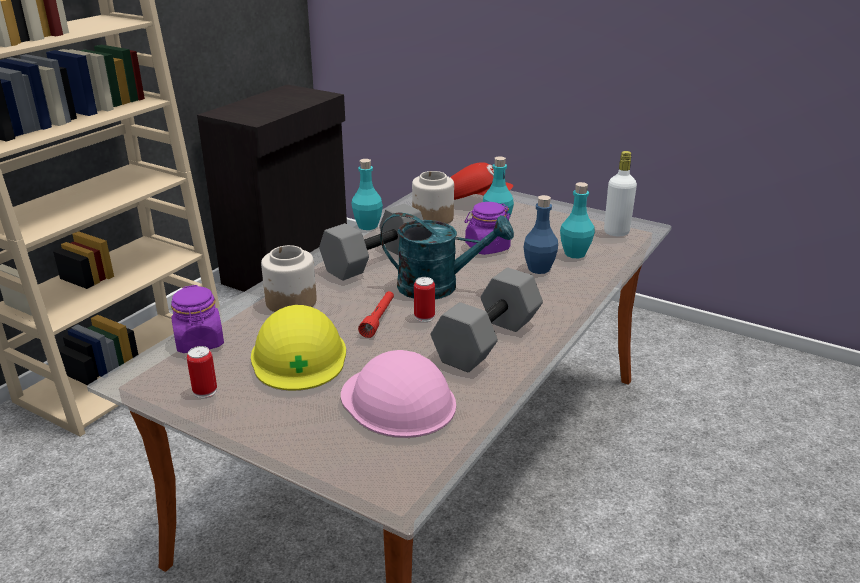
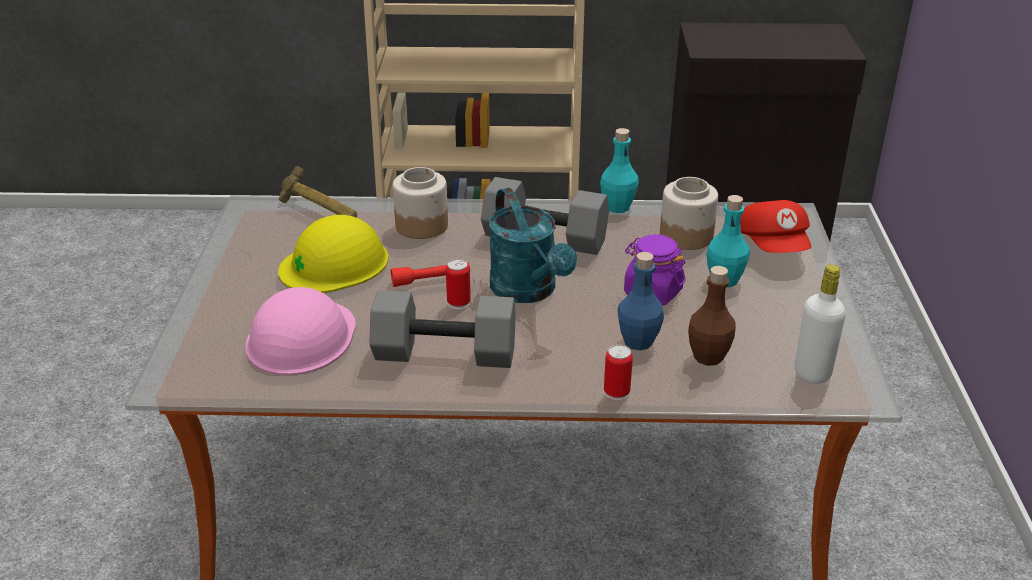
camera: 60 degrees right, 5 degrees up
(199, 342) = (320, 212): purple jar -> hammer
(205, 391) = (252, 243): can -> can (616, 392)
(575, 254) = (708, 357): turquoise bottle -> brown bottle

